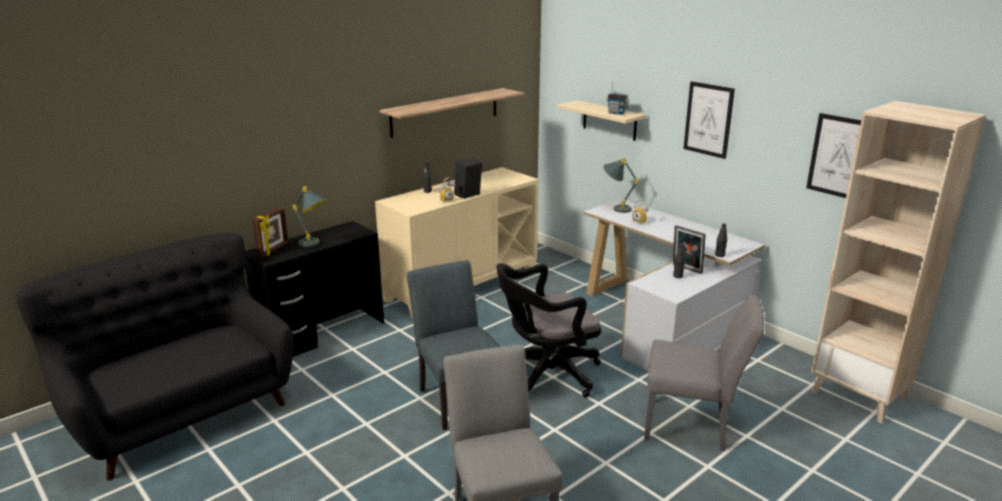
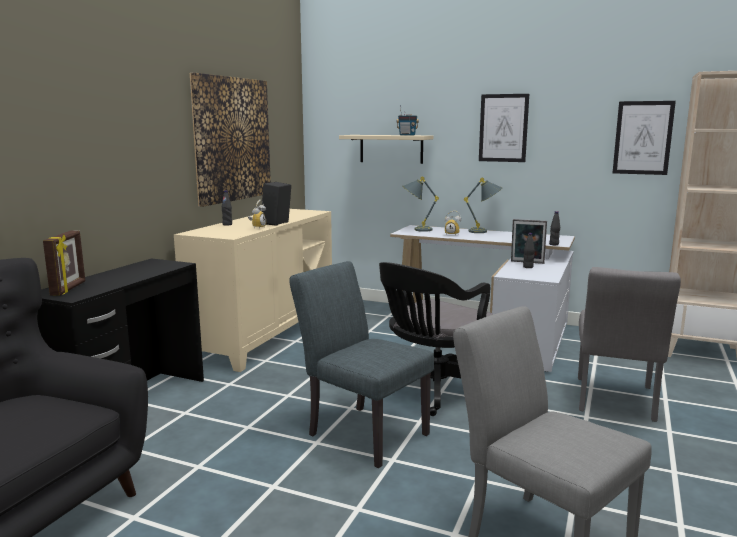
camera: 25 degrees left, 10 degrees down
(314, 245) = (124, 279): grey table lamp -> grey table lamp (484, 232)
(445, 112) = (232, 139): shelf -> picture
(693, 426) = (615, 402): grey chair -> grey chair turned 120 degrees clockwise

